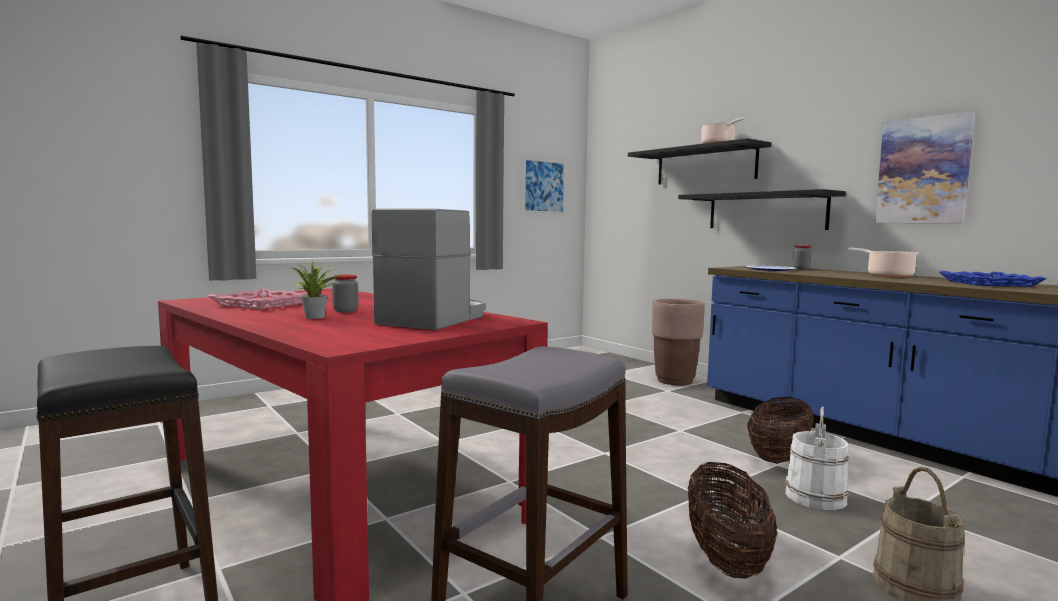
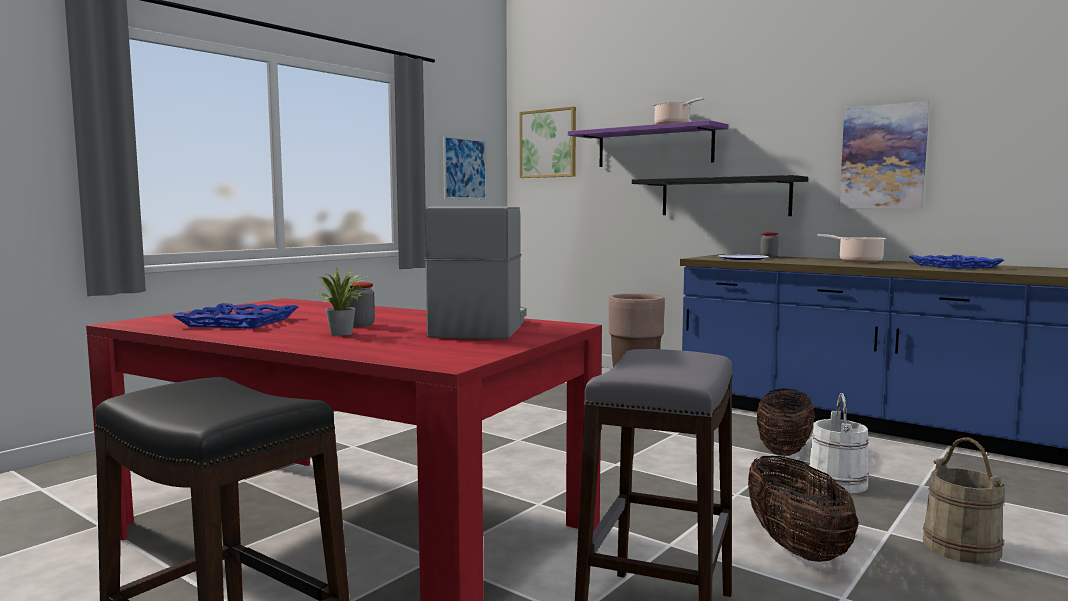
camera: 15 degrees left, 0 degrees up
(261, 304) = (238, 322): pink tray -> blue tray
(618, 164) = (548, 143): none -> picture
(705, 165) = (654, 147): black shelf -> purple shelf

